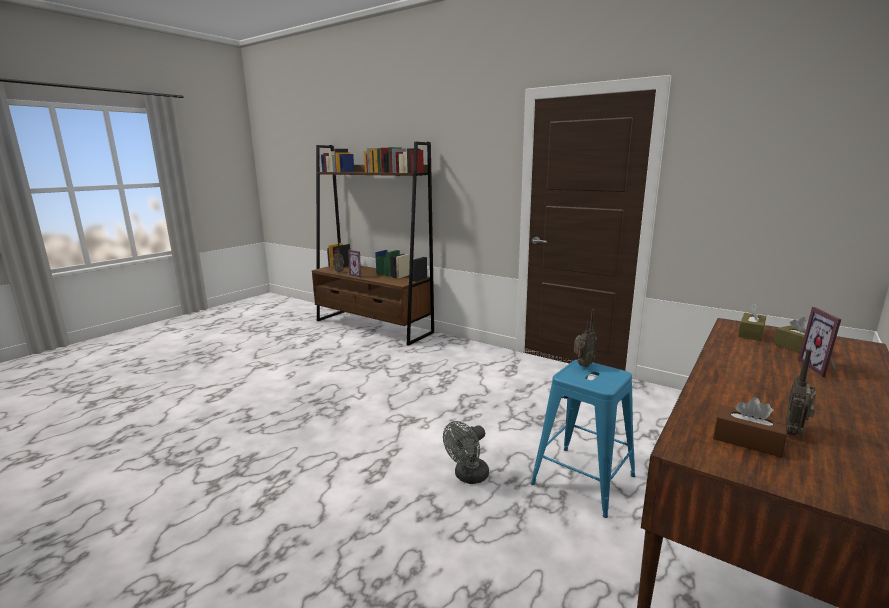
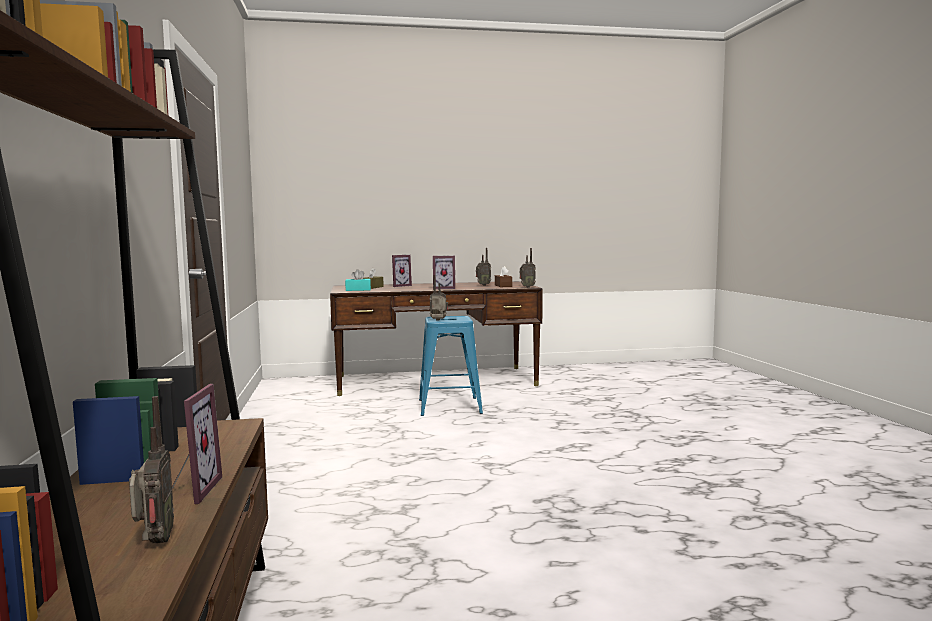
camera: 135 degrees left, 10 degrees down
(468, 477) = (513, 426): grey fan -> none
(686, 447) = (526, 287): none -> radio
(729, 378) = (444, 288): none -> picture frame
(750, 333) = (358, 290): brown tissue box -> turquoise tissue box

